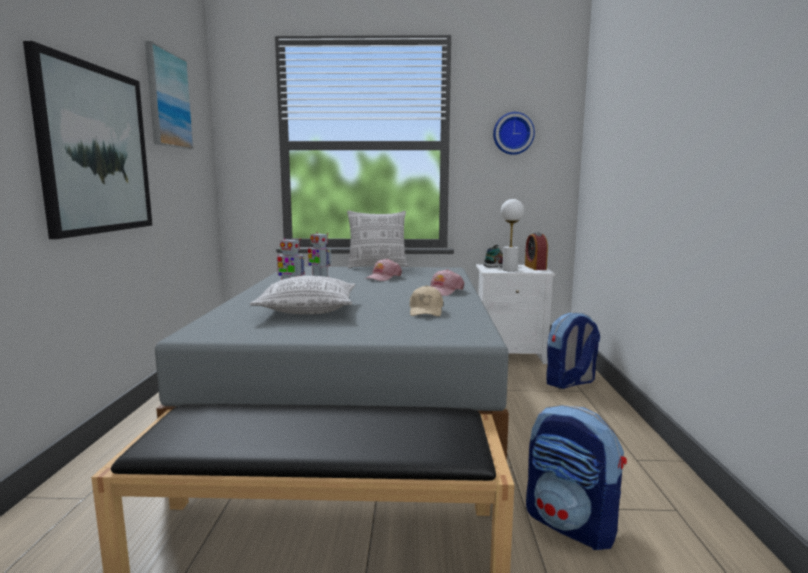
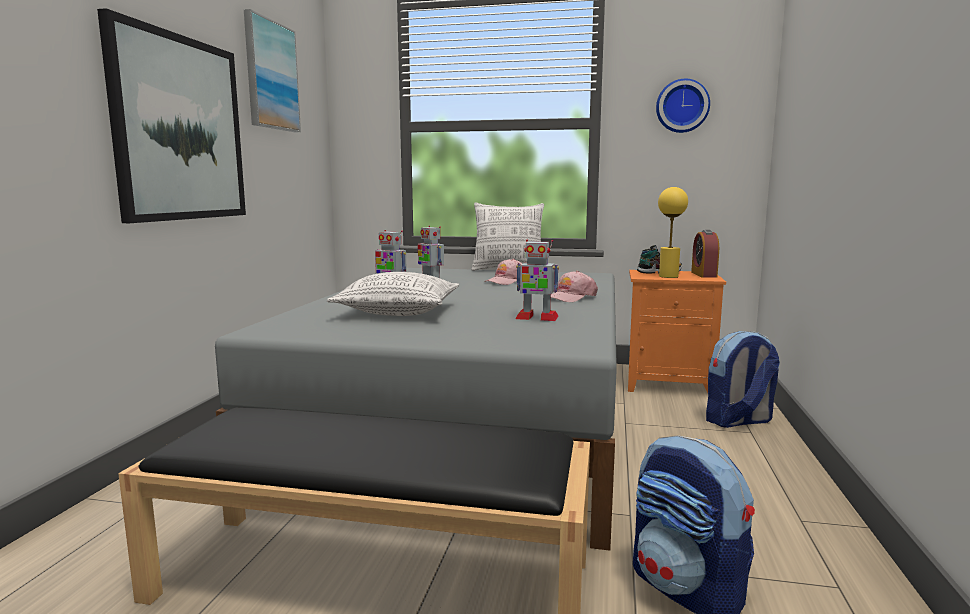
camera: 10 degrees right, 0 degrees up
(426, 311) = (536, 317): beige cap -> toy robot
(510, 270) = (668, 276): white table lamp -> yellow table lamp
(510, 355) = (669, 384): white nightstand -> orange nightstand

